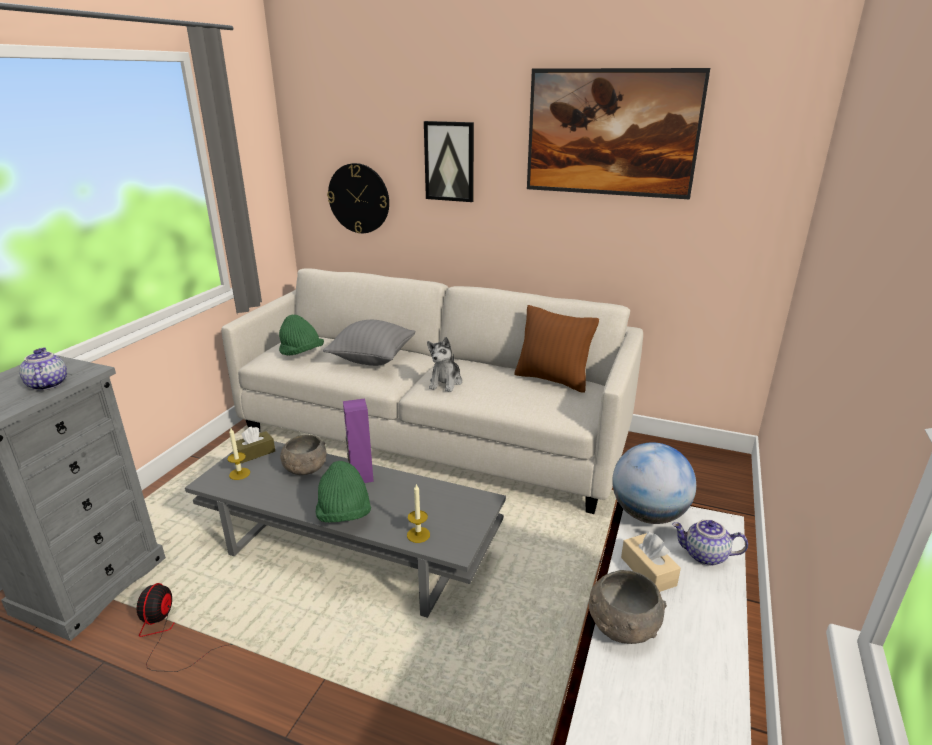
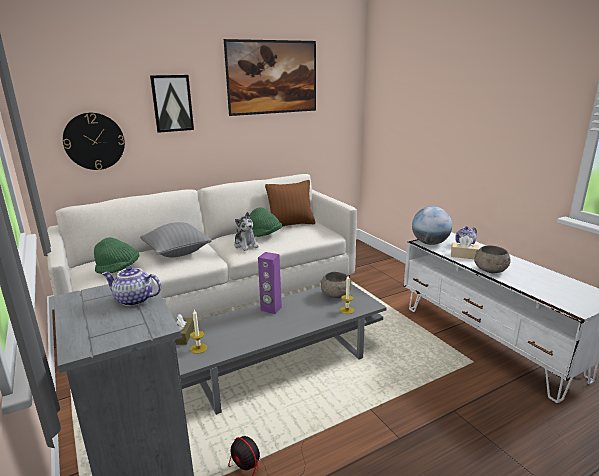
camera: 50 degrees left, 5 degrees down
(305, 469) = (233, 323): grey bowl -> grey bowl (335, 295)
(344, 514) = (300, 325): green hat -> green hat (265, 235)

